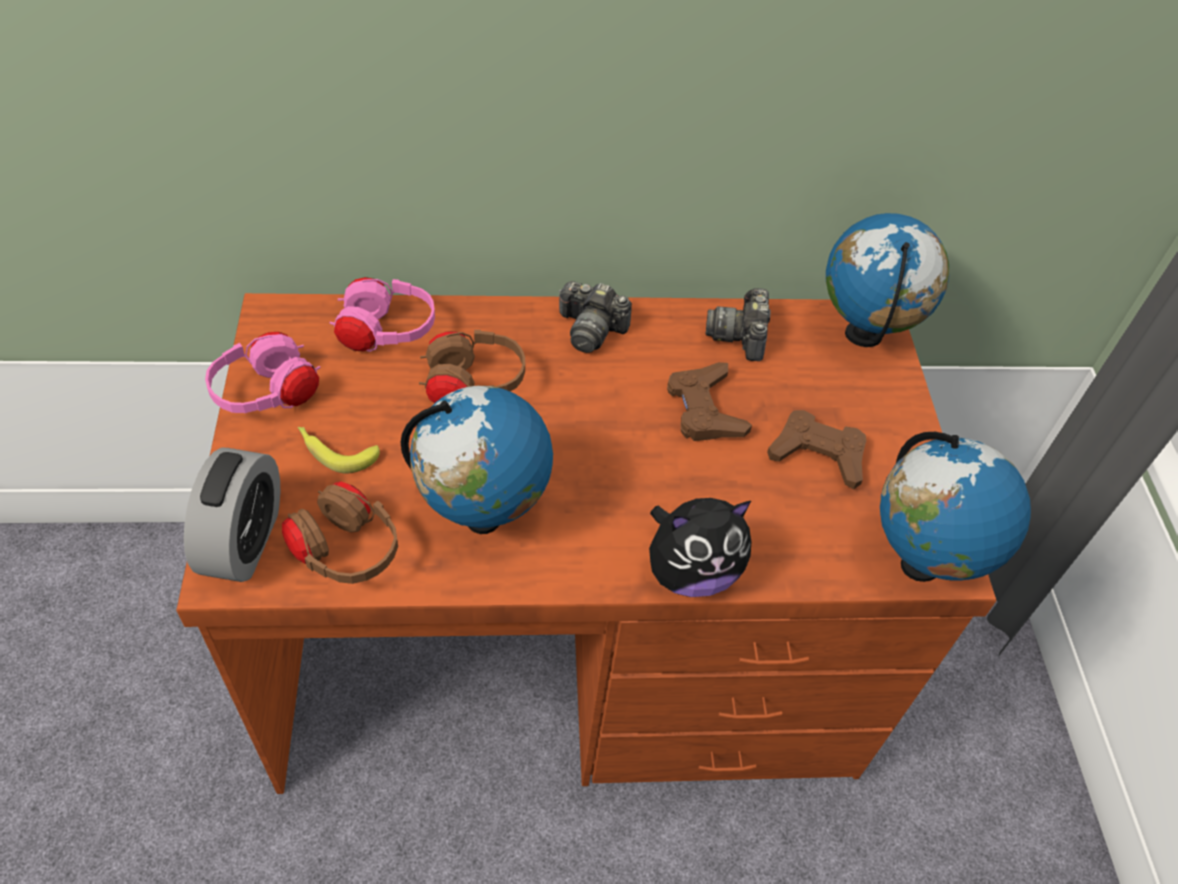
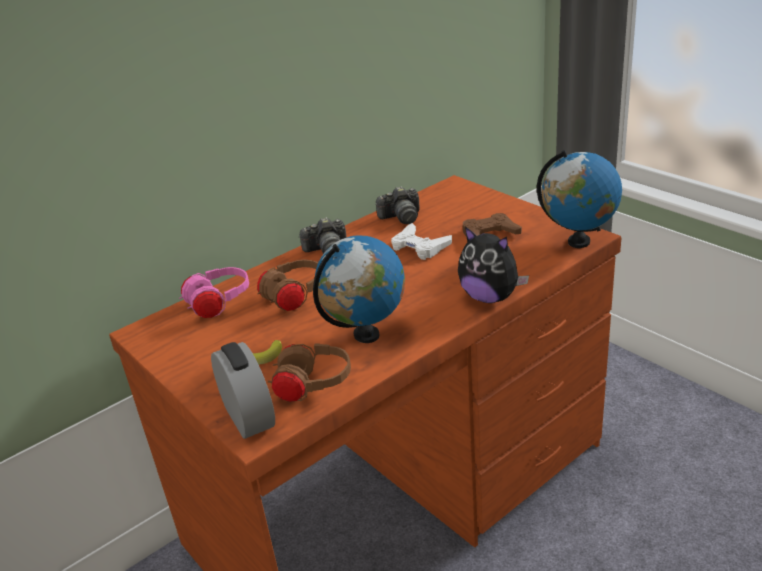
camera: 30 degrees left, 20 degrees down
(267, 395) = (181, 360): pink headphones -> none
(690, 572) = (490, 297): plush toy -> plush toy turned 90 degrees clockwise
(704, 409) = (419, 247): brown game controller -> white game controller
(740, 335) = (401, 217): camera -> camera turned 75 degrees counterclockwise
(863, 335) = (455, 191): globe -> none

